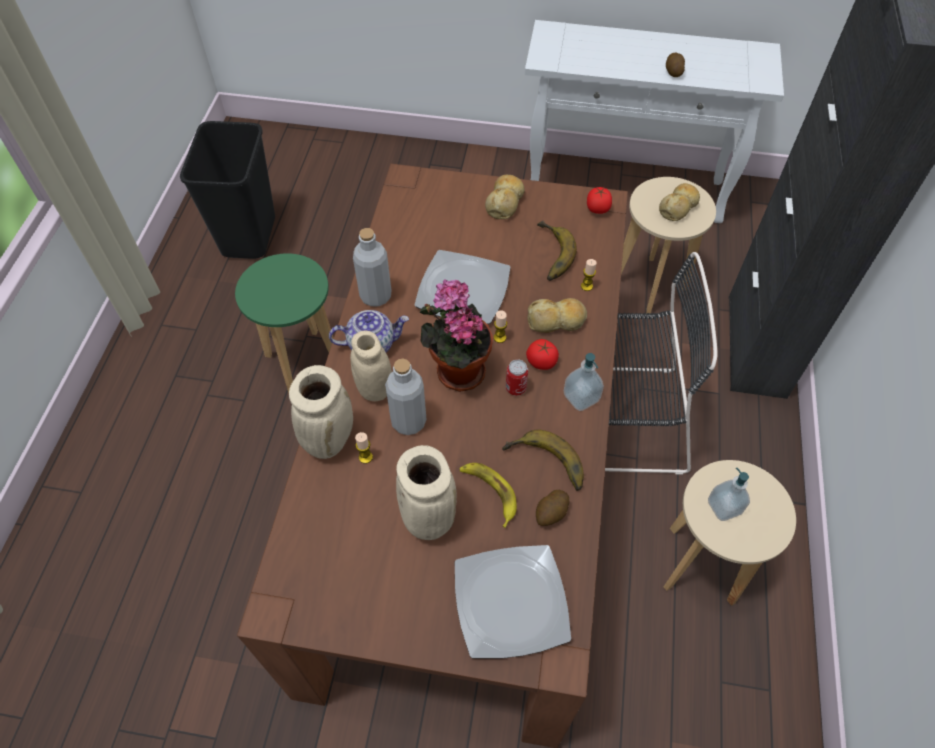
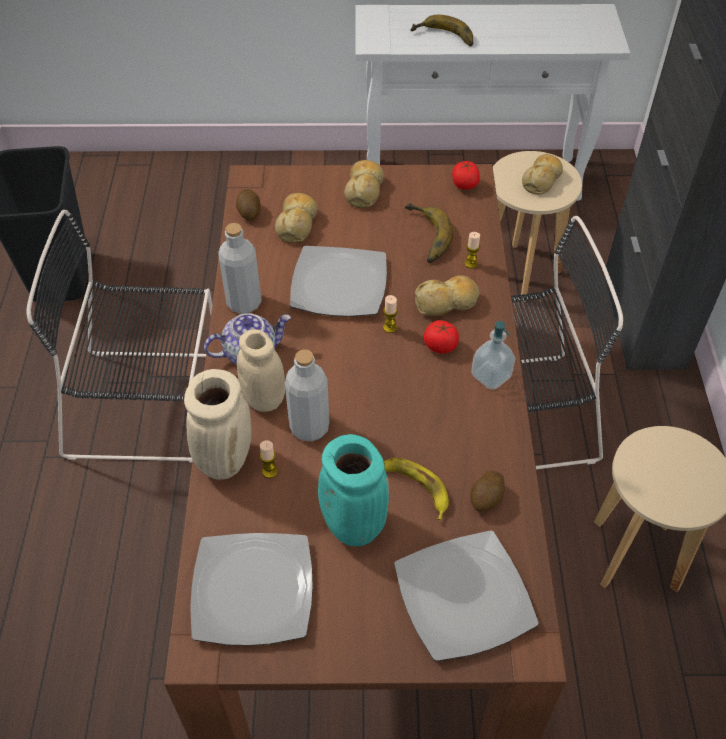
camera: 10 degrees left, 5 degrees down
(303, 362) = (151, 405): green stool -> black chair
(329, 565) = (253, 591): none -> plate
(426, 518) = (351, 524): beige vase -> turquoise vase
(438, 227) = (297, 223): none -> bread
(457, 370) = (350, 366): potted plant -> none
(515, 388) = (419, 376): can -> none
(544, 467) = (468, 452): banana -> banana (443, 38)
(673, 72) = (512, 41): potato -> potato (249, 212)
(724, 507) = (657, 475): soap dispenser -> none

